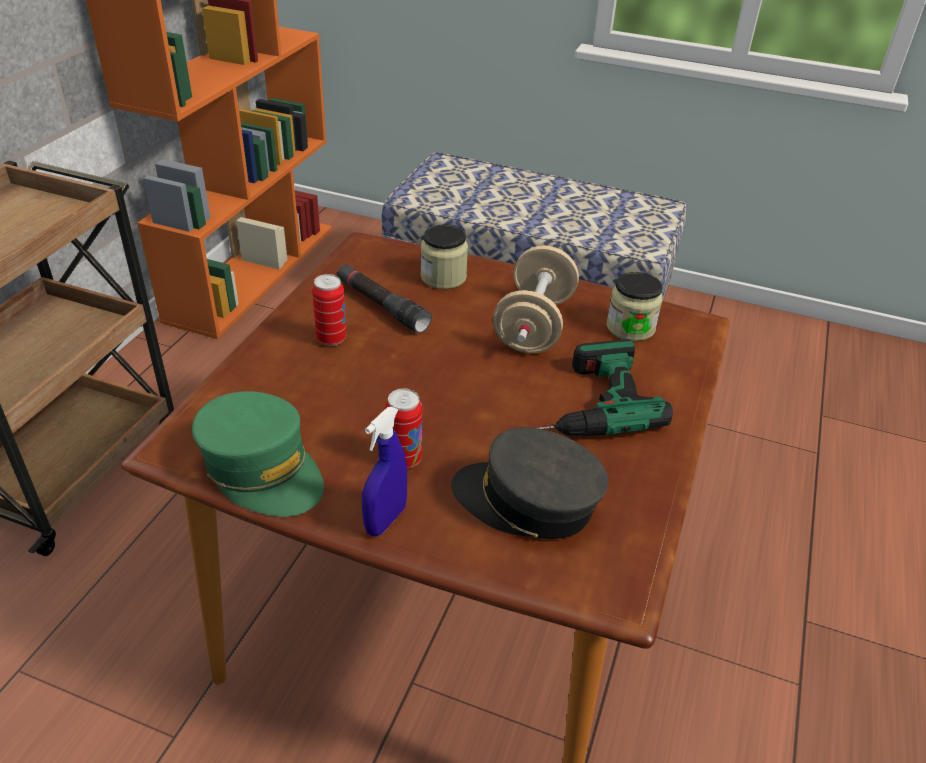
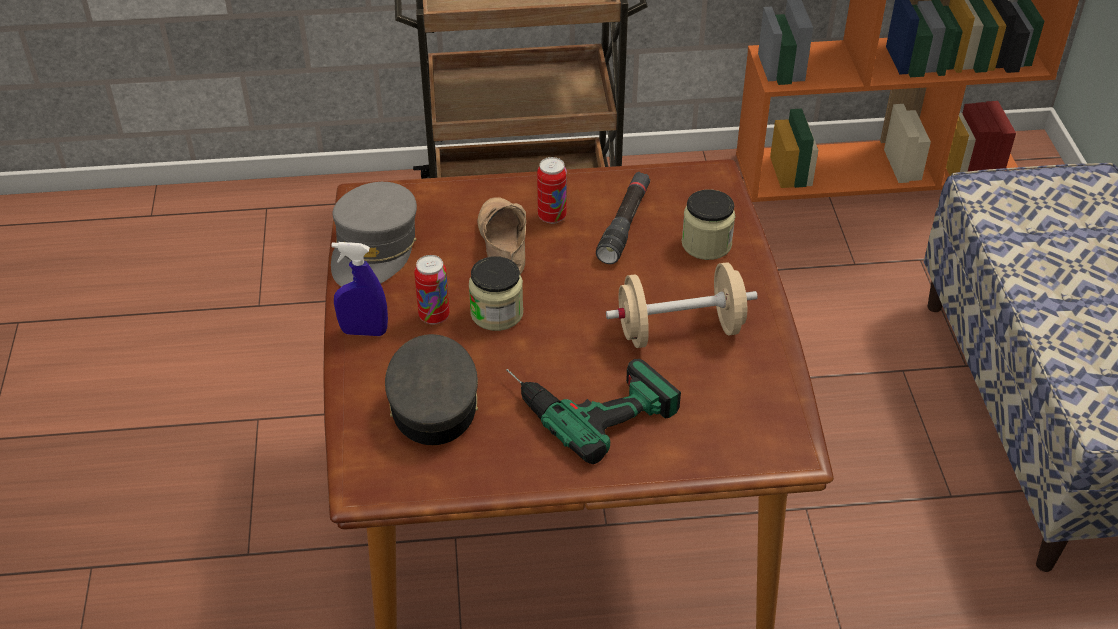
camera: 65 degrees right, 5 degrees up
(262, 469) = (374, 249): green cap -> grey cap
(339, 380) = (501, 243): none -> beige shoe
(630, 327) = (738, 400): jar -> jar (497, 313)

